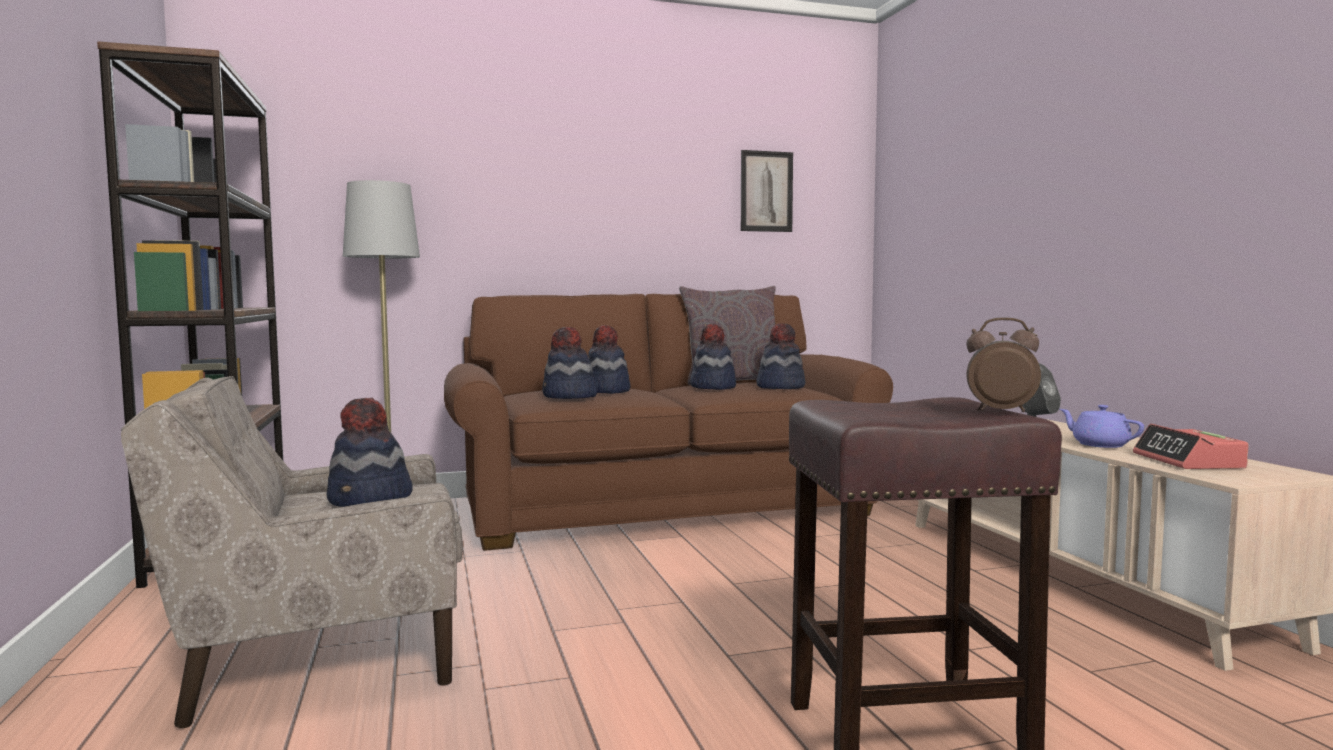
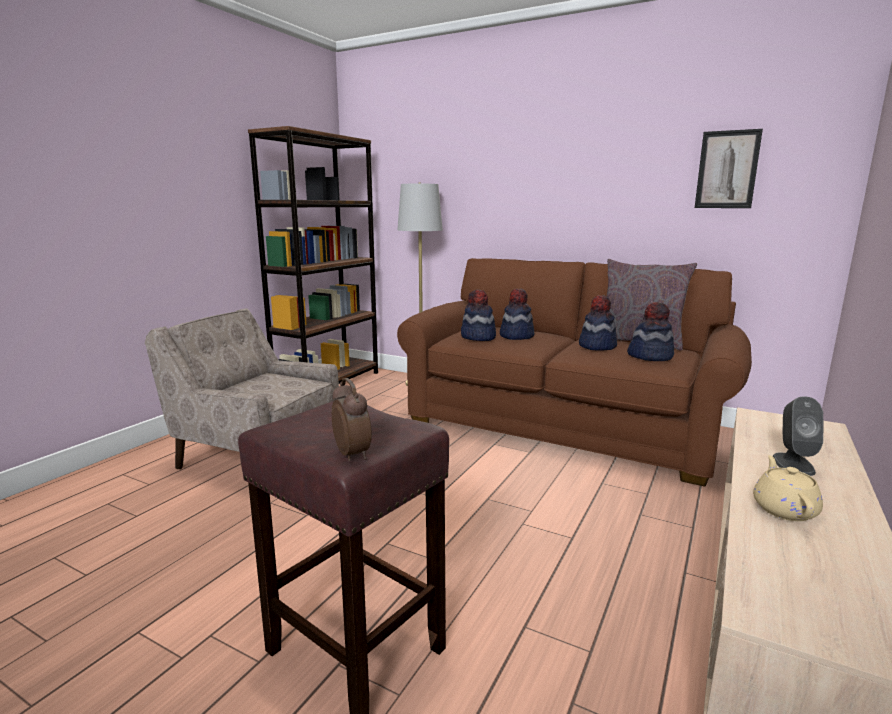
camera: 45 degrees right, 10 degrees up
(370, 499) = (277, 386): hat -> none
(1099, 445) = (783, 509): purple teapot -> beige teapot
(1188, 461) = (806, 571): alarm clock -> none

